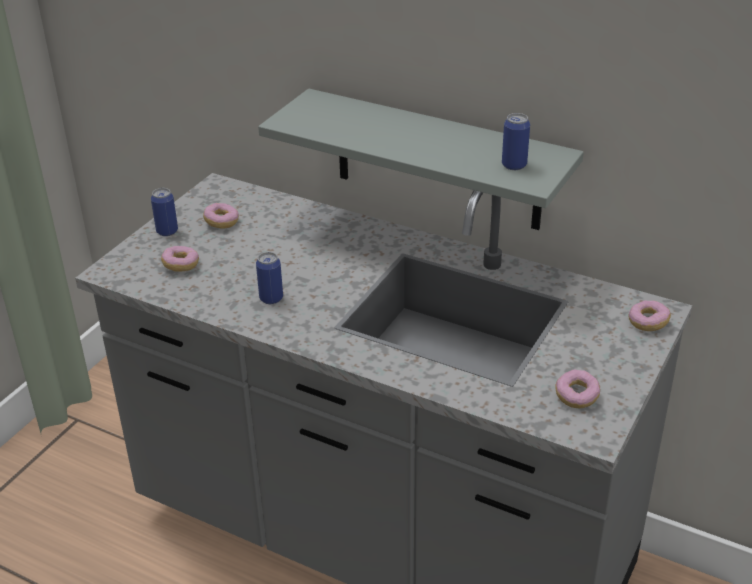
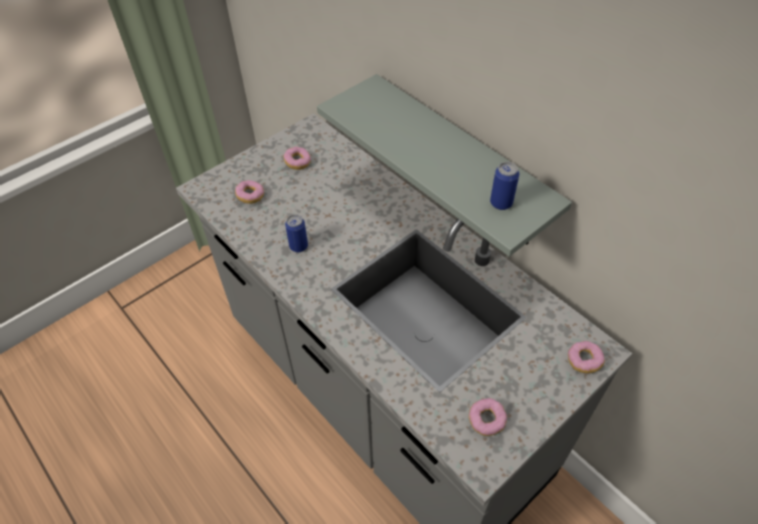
camera: 20 degrees right, 15 degrees up
(167, 231) = (256, 161): can -> none

